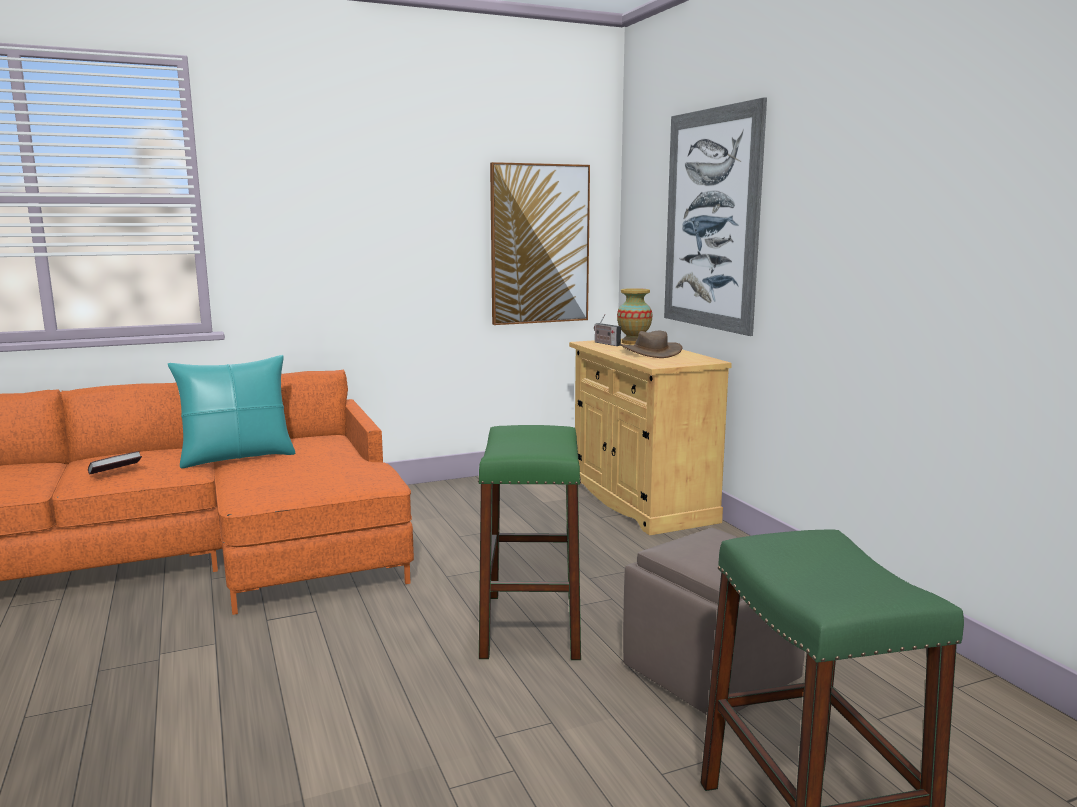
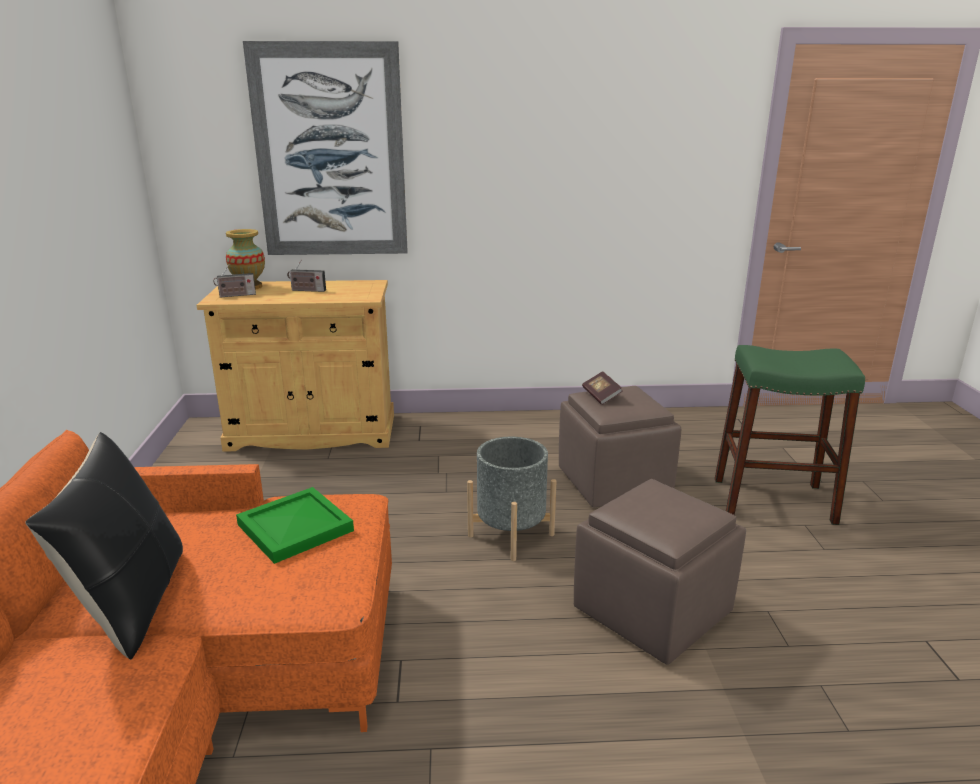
camera: 70 degrees left, 10 degrees up
(115, 472) = (91, 733): book -> book (601, 396)
(237, 457) = (132, 603): turquoise pillow -> black pillow
(333, 472) = (297, 528): none -> green tray
(433, 733) = (651, 610): none -> brown ottoman
(531, 625) = (511, 535): green stool -> grey planter
(539, 244) = (105, 197): picture -> none
(650, 352) = (307, 290): brown hat -> radio

